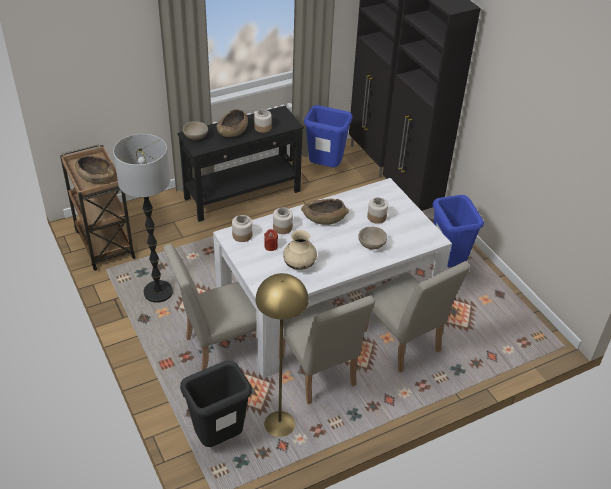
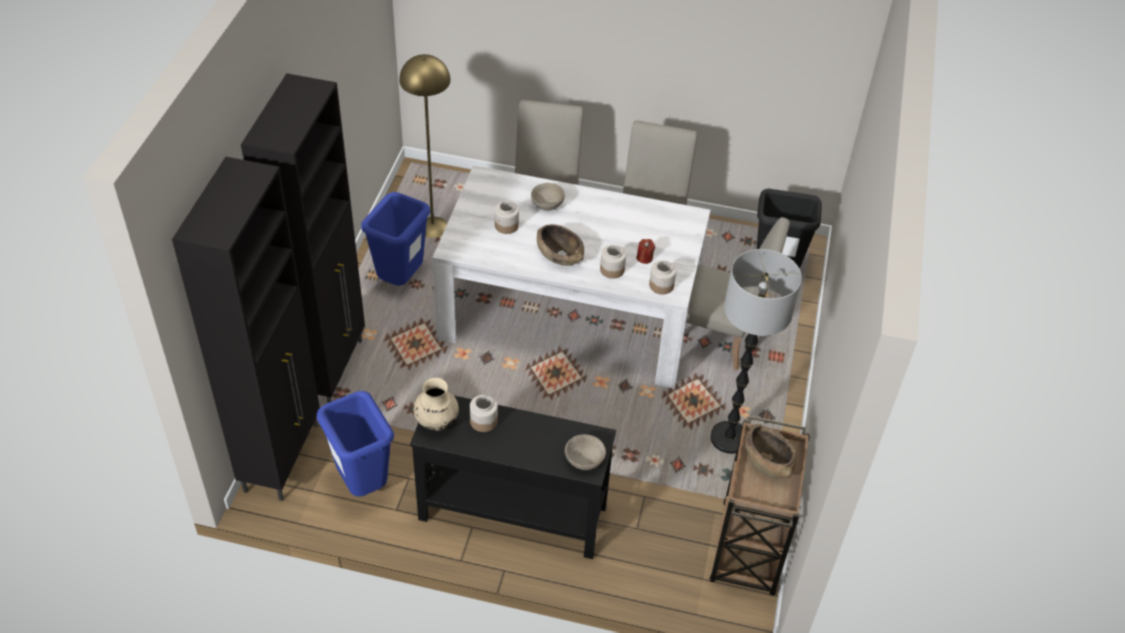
camera: 140 degrees left, 5 degrees up
(233, 131) = (528, 439): brown bowl -> none
(279, 424) = (715, 252): yellow floor lamp -> yellow floor lamp (432, 227)
(299, 265) = (637, 225): beige vase -> beige vase (436, 421)

